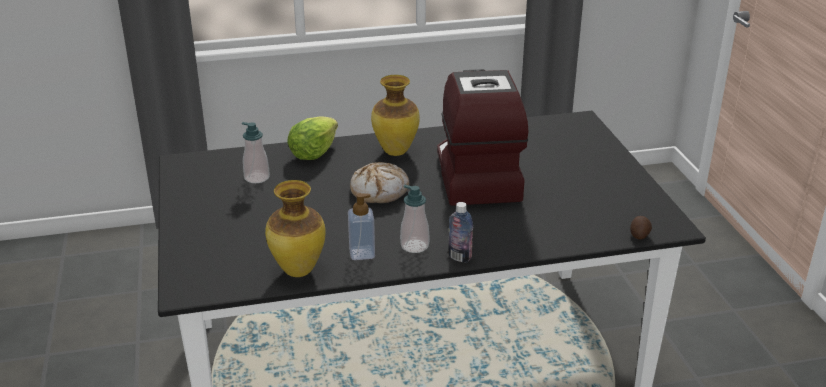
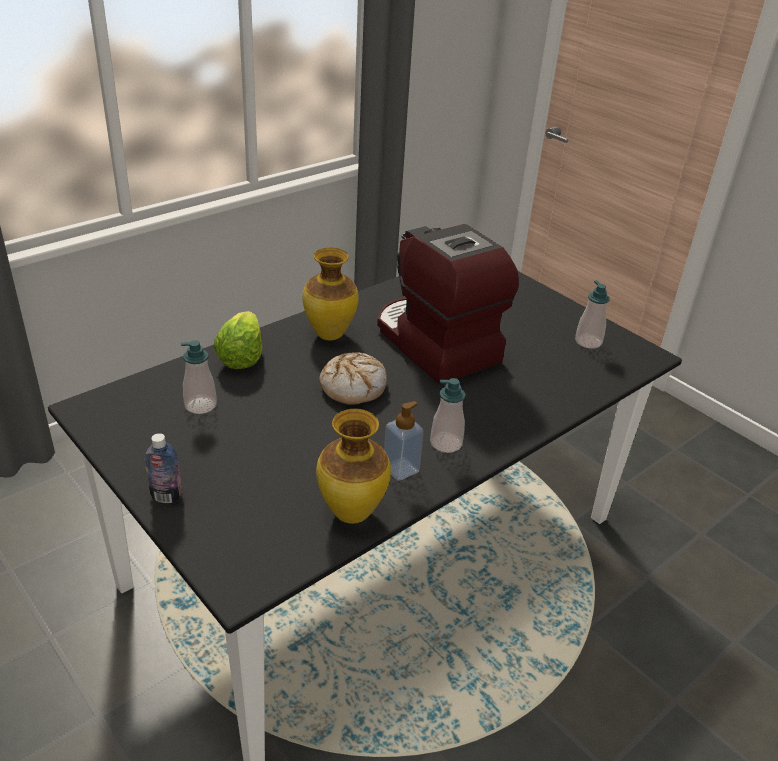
camera: 30 degrees left, 5 degrees up
(459, 257) = (501, 443): bottle -> bottle (166, 497)
(622, 204) = (588, 342): none -> soap dispenser
(639, 234) = (630, 370): potato -> none

